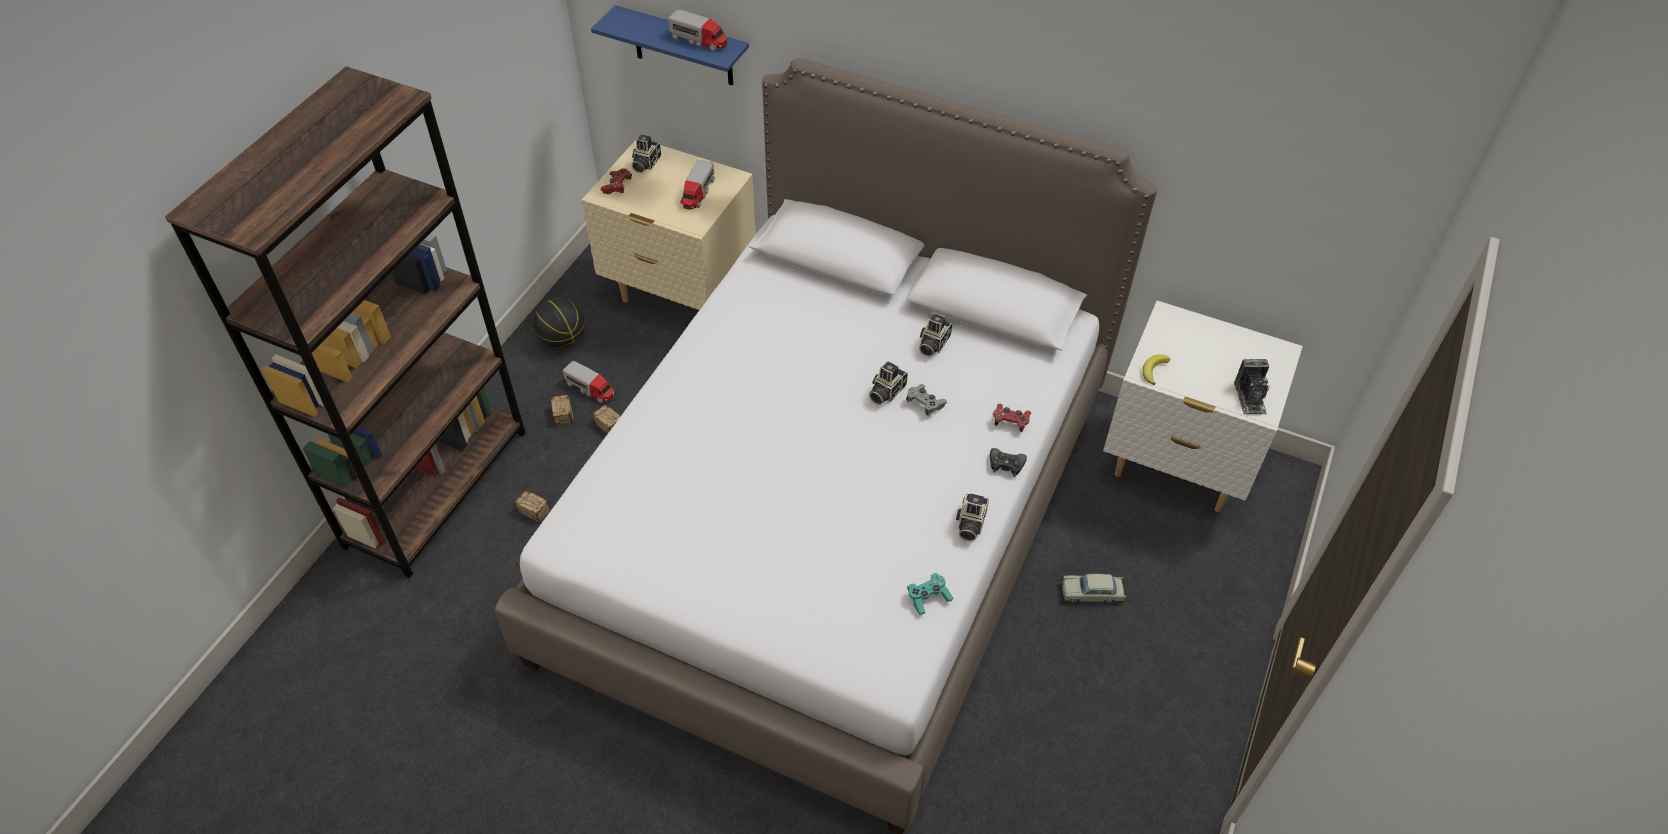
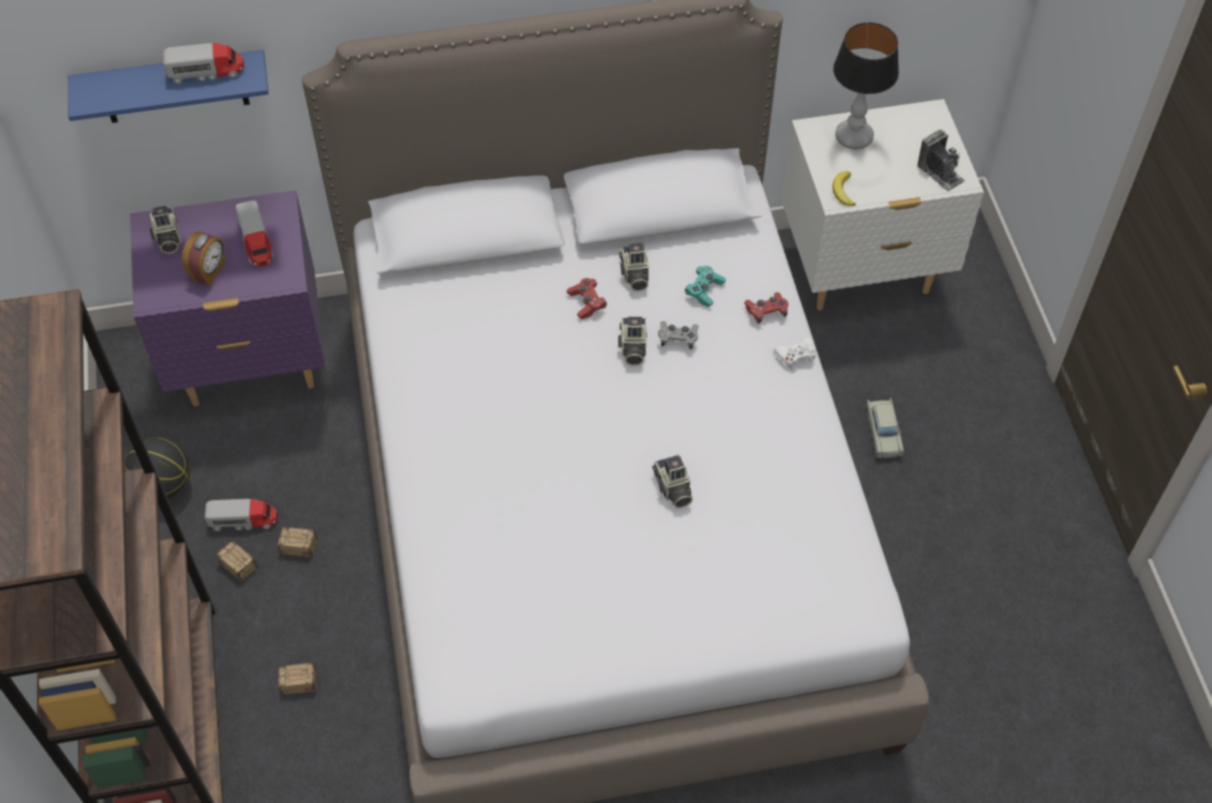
camera: 35 degrees left, 5 degrees up
(617, 186) = (160, 281): red game controller -> red game controller (586, 303)
(651, 196) = (209, 271): none -> alarm clock
(680, 294) = (251, 363): beige nightstand -> purple nightstand
(928, 598) = (834, 520): turquoise game controller -> turquoise game controller (704, 290)
(970, 524) = (812, 430): camera -> camera (672, 489)
(1006, 465) = (796, 356): black game controller -> white game controller
(1092, 593) = (883, 432): beige toy car -> beige toy car turned 60 degrees counterclockwise
(1198, 336) = (854, 137): none -> table lamp

